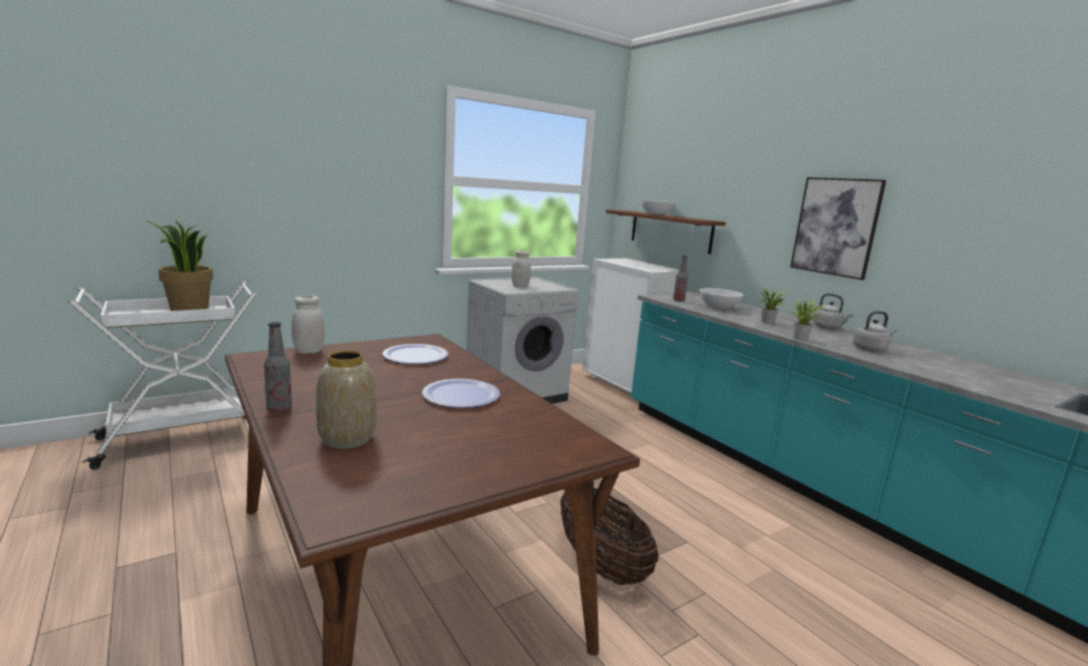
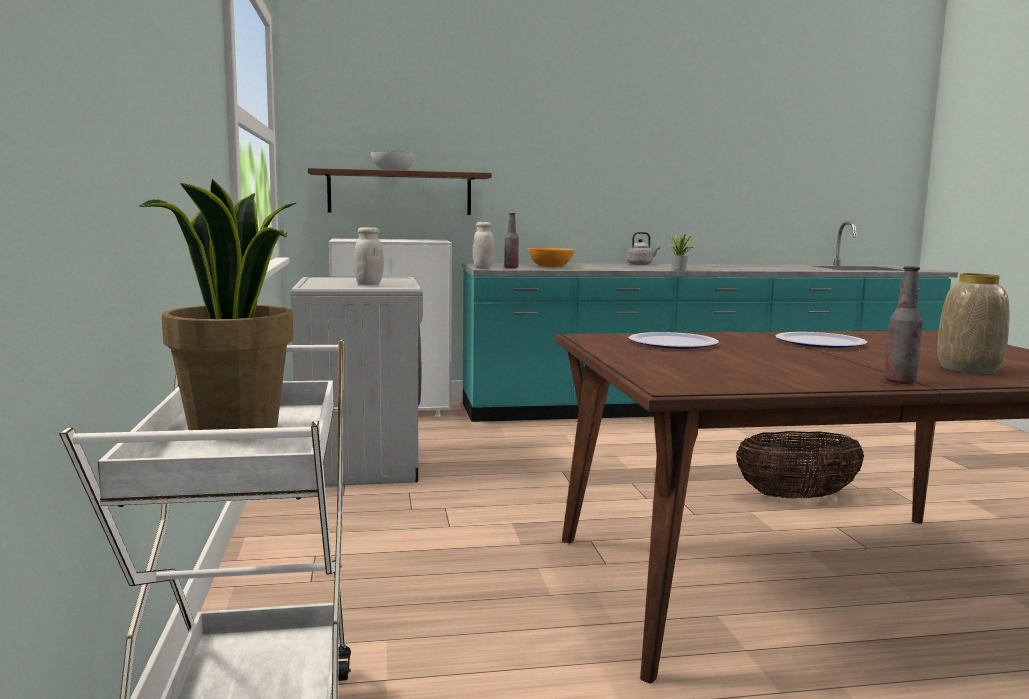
camera: 65 degrees left, 5 degrees down
(309, 351) = (646, 369): white jar -> white jar (483, 267)
(718, 307) = (550, 266): white bowl -> orange bowl
(767, 322) = (619, 267): potted plant -> none
(836, 227) = (613, 170): picture -> none
(870, 349) = (711, 267): grey kettle -> none

